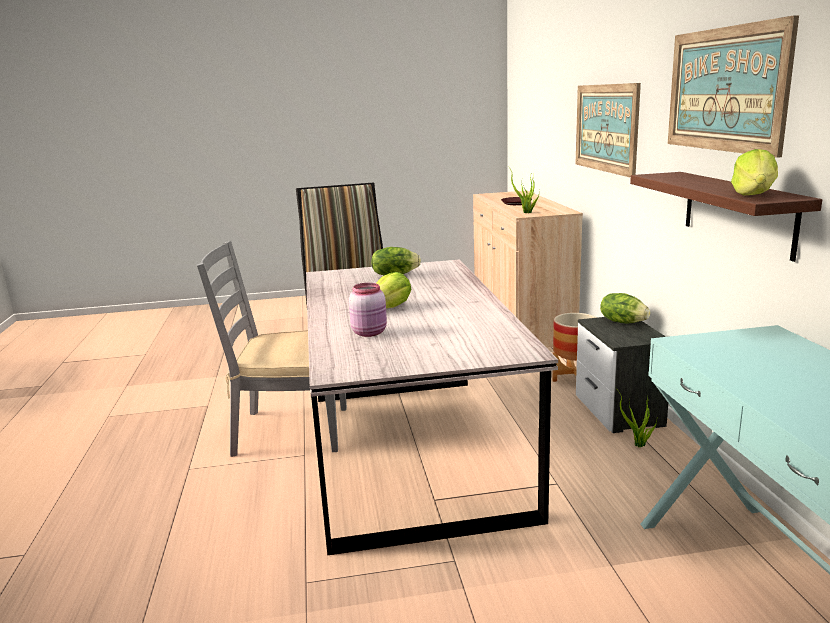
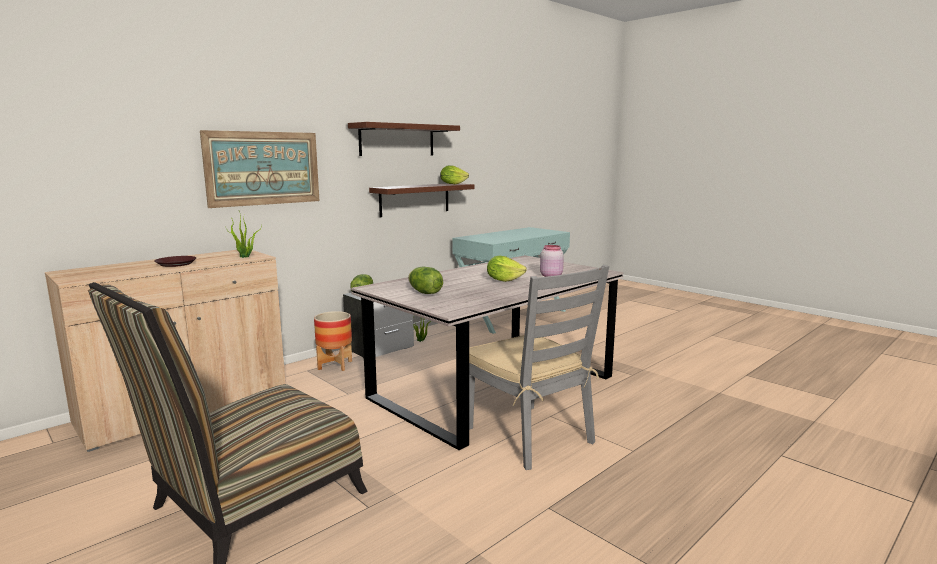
camera: 125 degrees left, 5 degrees down
(725, 89) = (397, 140): picture -> shelf

